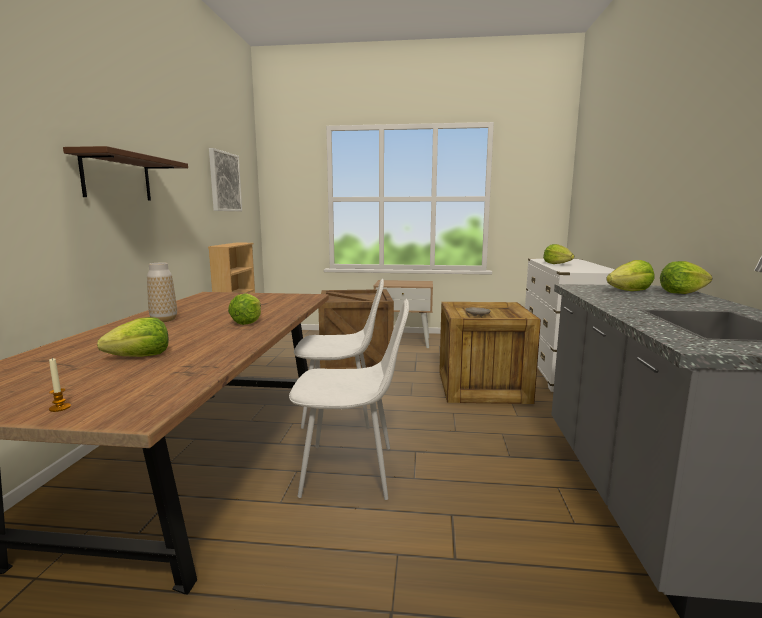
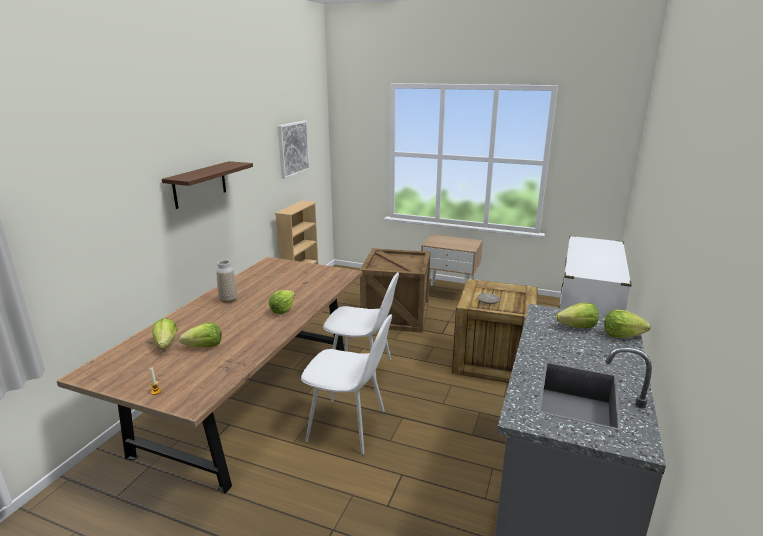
camera: 15 degrees right, 10 degrees up
(557, 264) = (583, 254): lettuce -> lettuce (166, 344)

